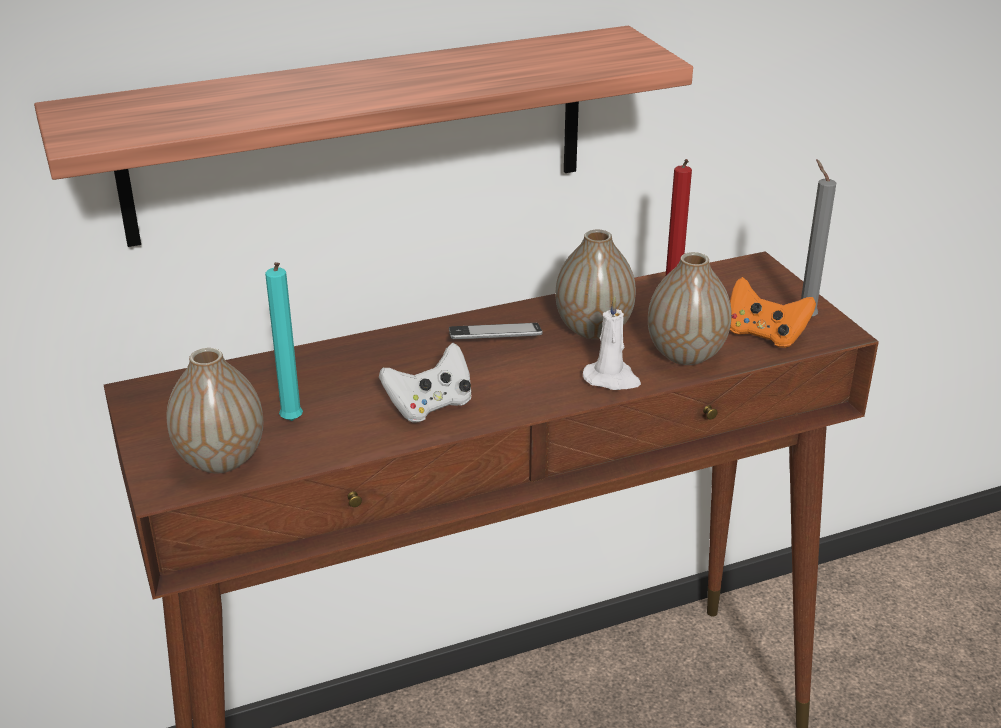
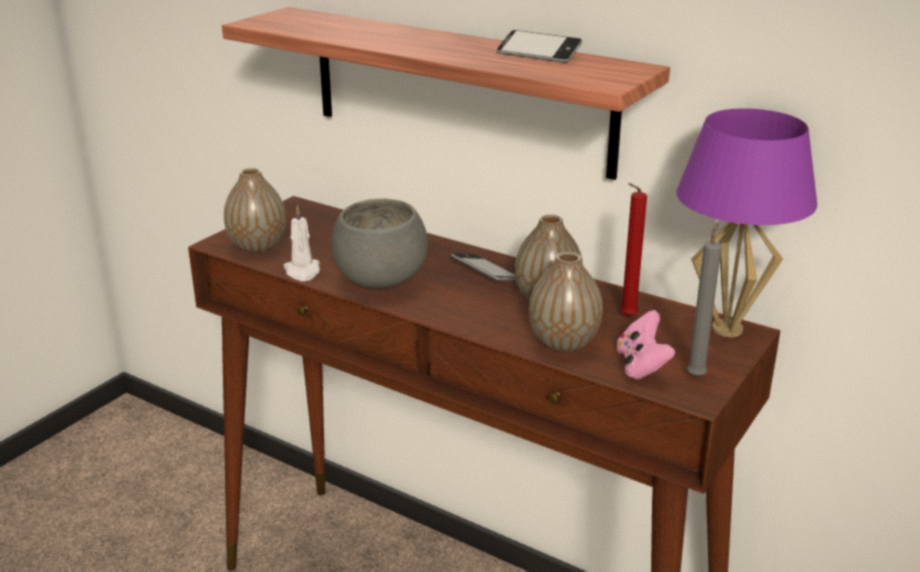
camera: 55 degrees right, 5 degrees down
(292, 423) = (313, 250): turquoise candle -> none
(430, 406) = (379, 280): white game controller -> grey bowl
(505, 53) = (538, 54): none -> phone
(612, 379) = (491, 326): white candle -> white candle (303, 272)
(743, 271) = (727, 329): none -> purple table lamp
(764, 334) = (641, 365): orange game controller -> pink game controller

